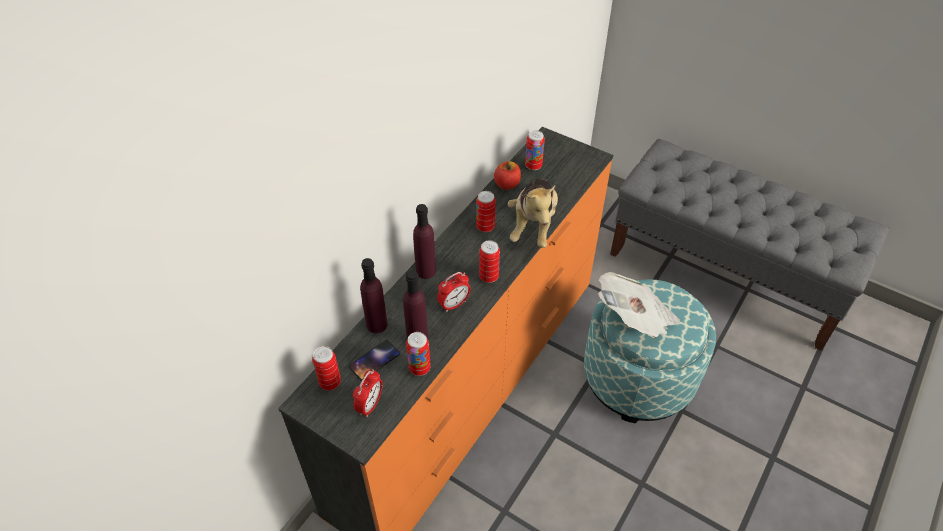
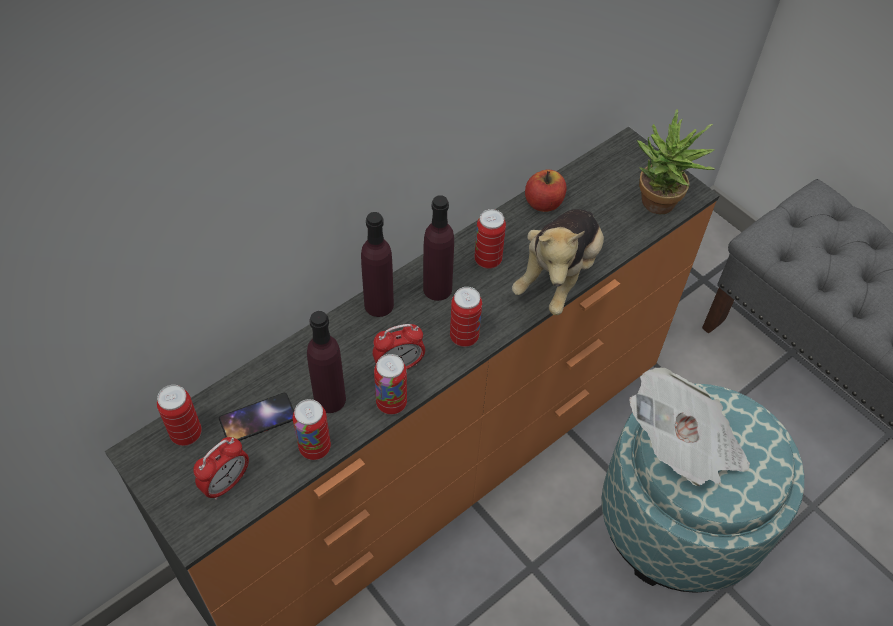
camera: 15 degrees right, 5 degrees up
(377, 324) = (281, 366): purple bottle -> purple bottle (437, 289)
(533, 166) = (593, 184): can -> can (391, 403)
(579, 170) = (658, 207): none -> potted plant

